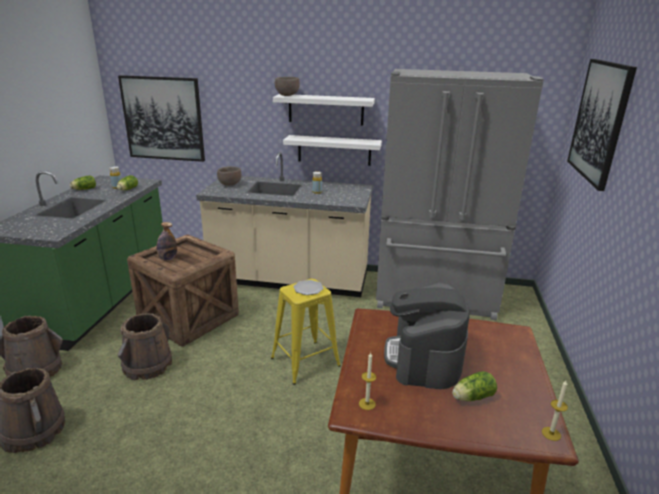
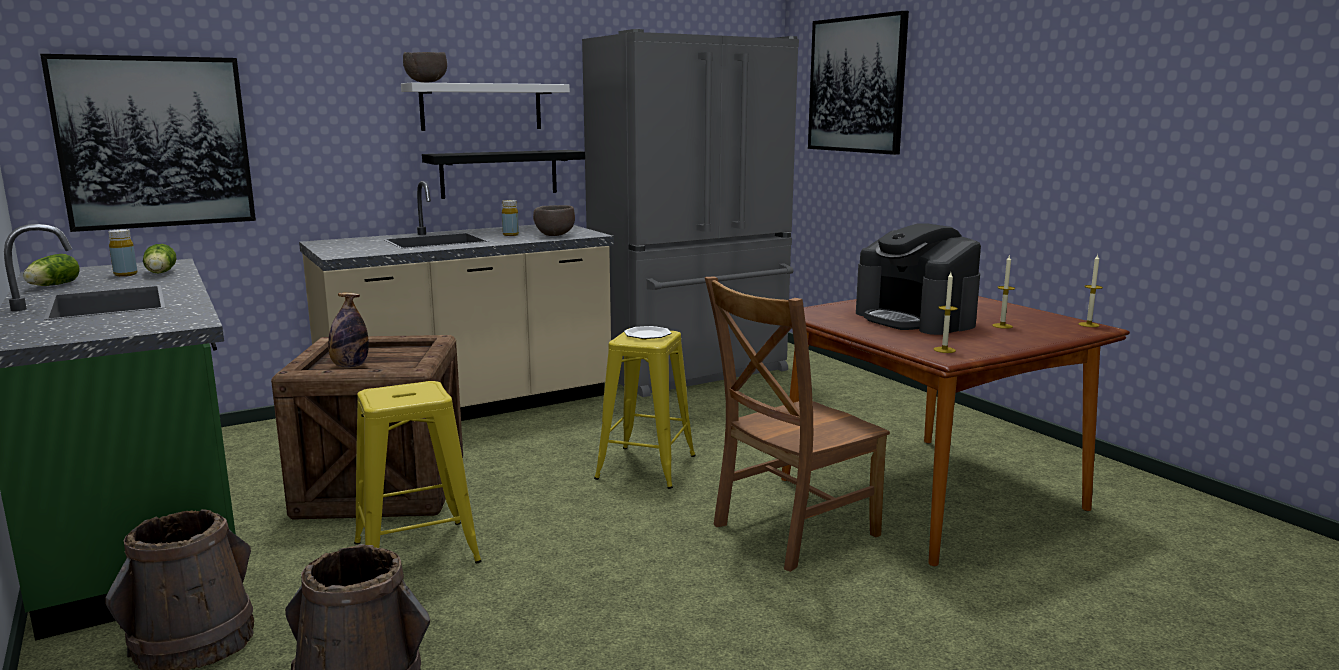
camera: 40 degrees left, 10 degrees down
(147, 365) = (416, 552): brown bucket -> yellow stool
(230, 184) = (348, 246): brown bowl -> brown bowl (554, 235)
(303, 454) = (790, 532): none -> brown chair
(334, 150) = (499, 173): white shelf -> black shelf
(471, 397) = (1002, 326): lettuce -> candle

